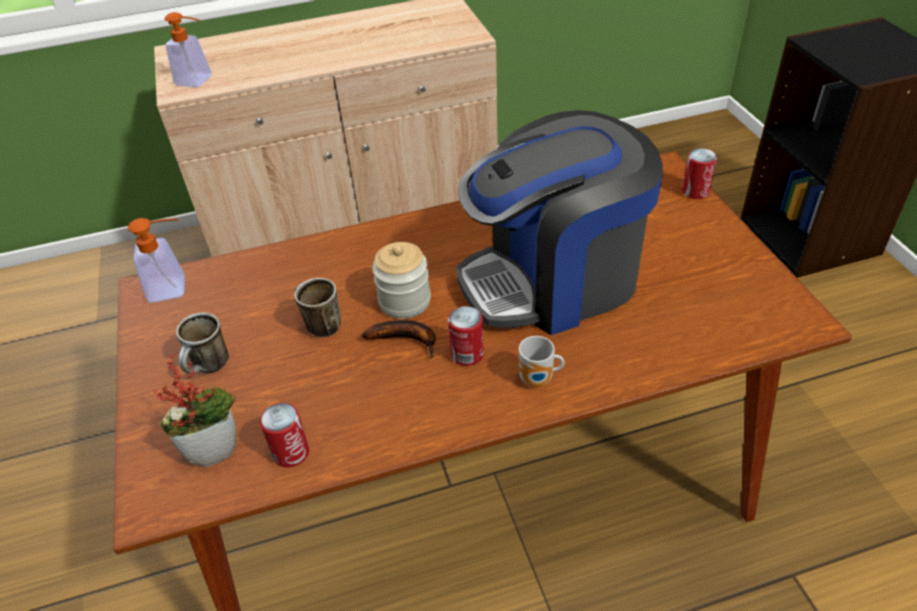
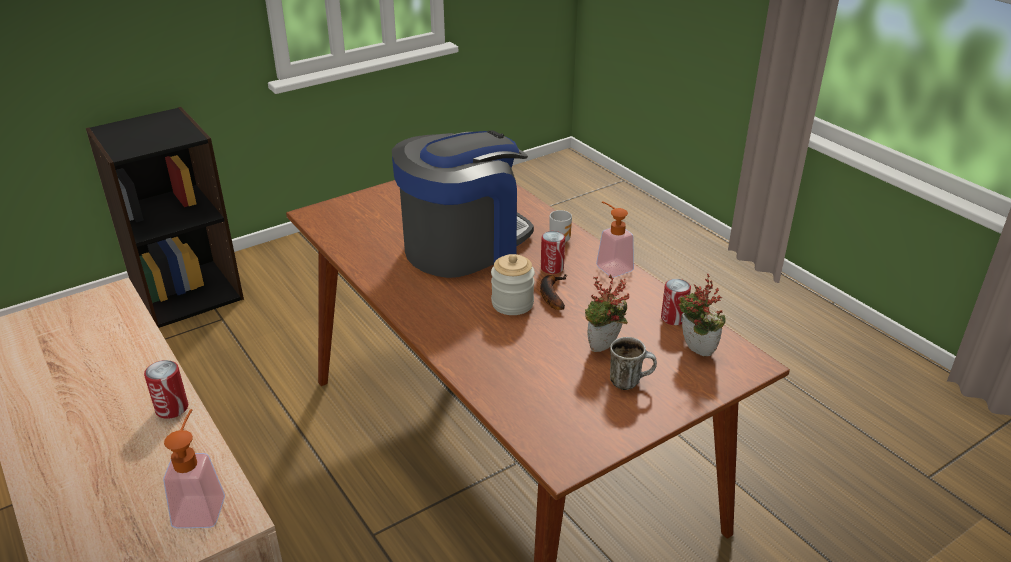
camera: 110 degrees left, 10 degrees down
(175, 287) = (552, 441): soap dispenser -> soap dispenser (610, 265)
(276, 361) = (604, 349): none -> potted plant
(319, 325) = (557, 338): mug -> none
(554, 280) = (464, 245): coffee machine -> coffee machine turned 90 degrees counterclockwise
(695, 191) = (344, 201): can -> can (172, 408)

